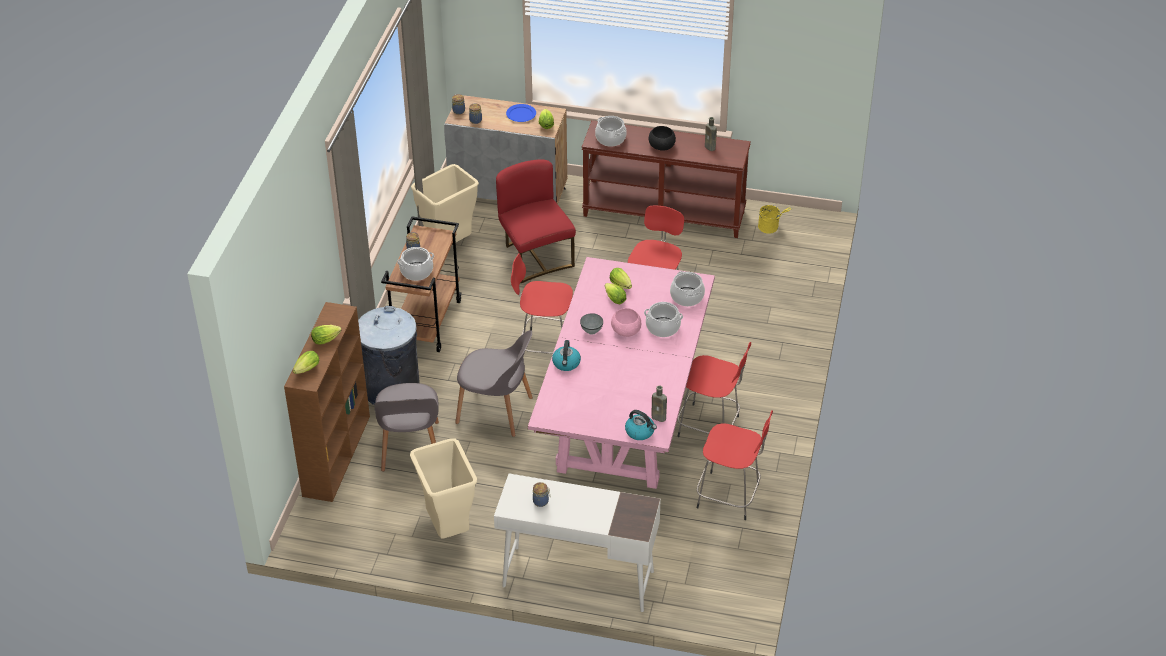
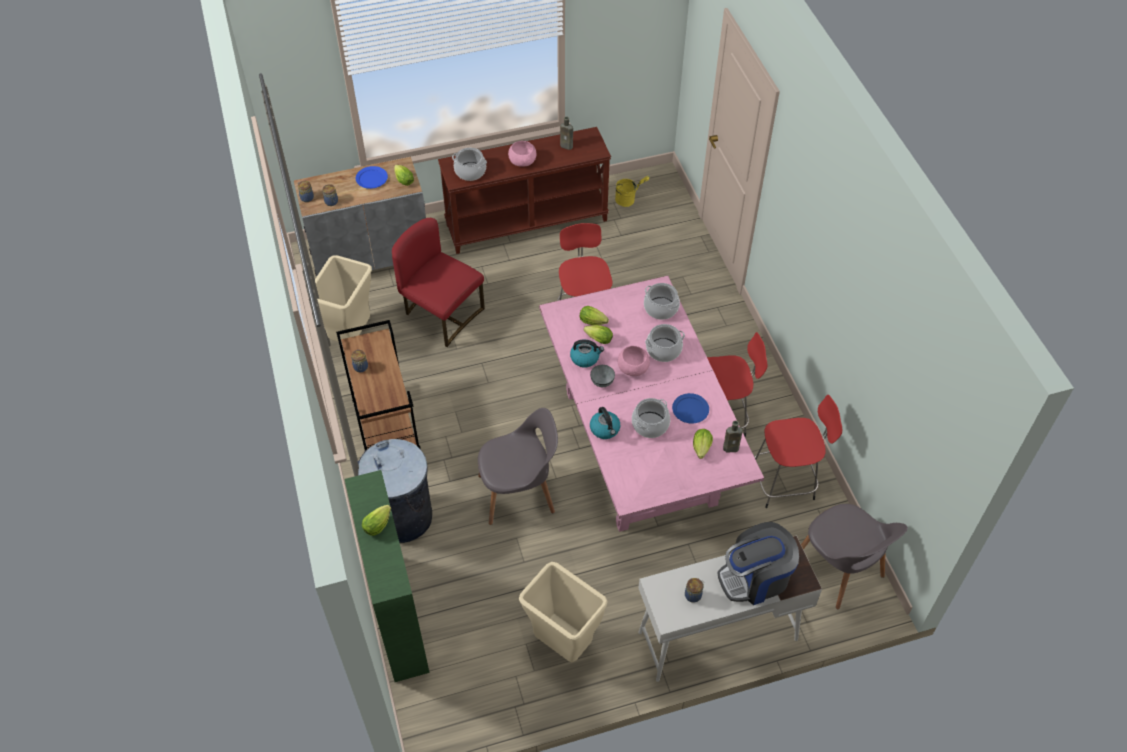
camera: 30 degrees left, 10 degrees up
(306, 370) = (382, 572): lettuce -> lettuce (701, 449)
(336, 454) = (397, 616): brown bookcase -> green bookcase
(410, 448) = (465, 573): grey chair -> grey chair (839, 570)
(416, 272) = (381, 390): cooking pot -> cooking pot (650, 425)
(545, 348) = (517, 405): red stool -> none
(600, 512) = (755, 578): none -> coffee machine
(640, 432) = (726, 472): kettle -> kettle (585, 358)
(648, 377) = (690, 409): none -> blue plate
(662, 146) = (523, 161): black bowl -> pink bowl

